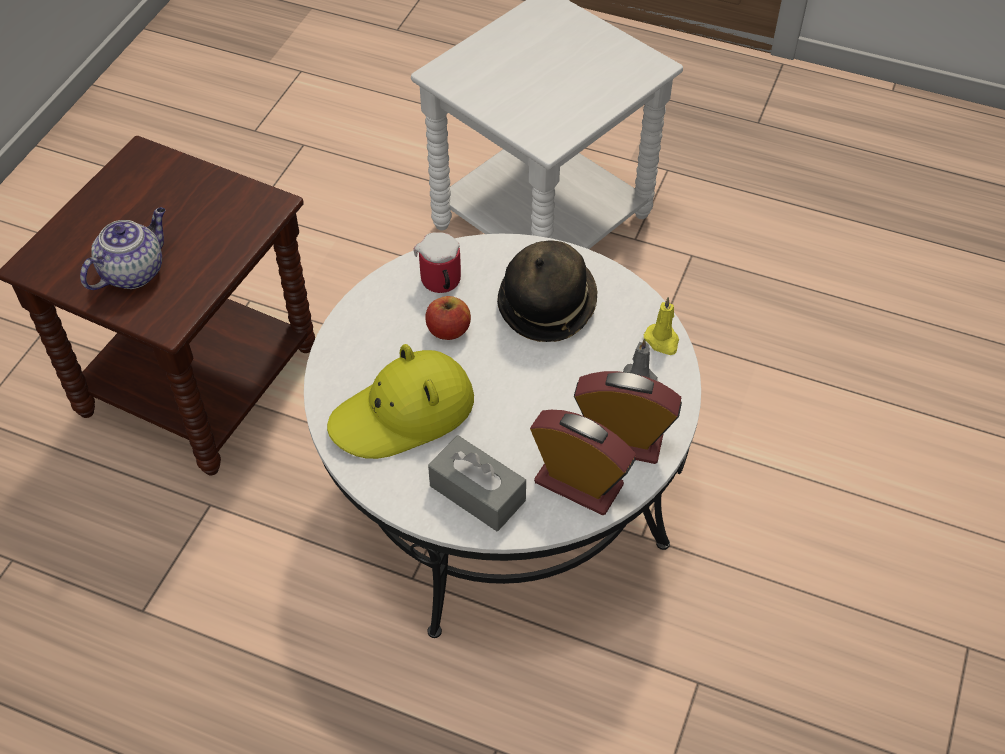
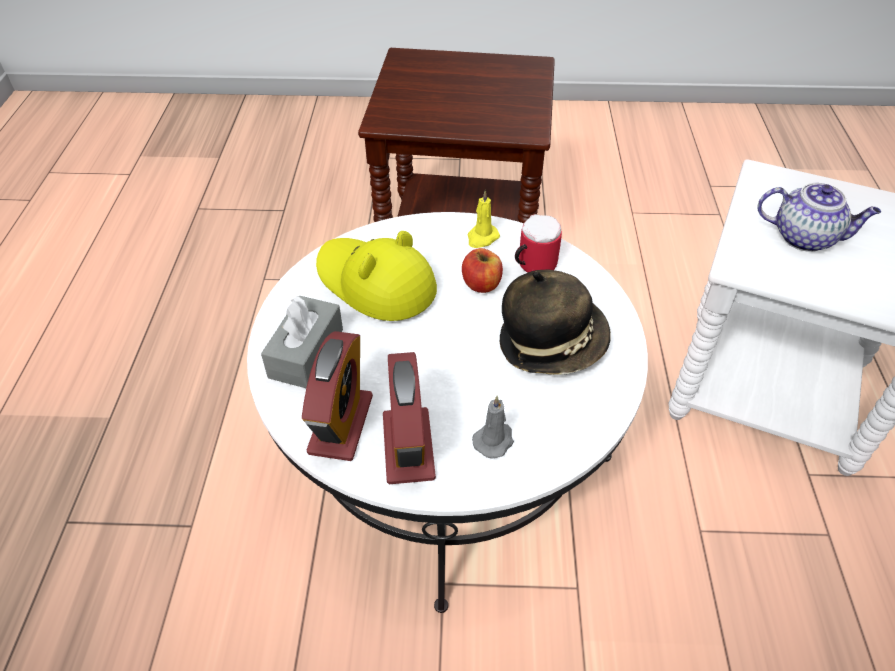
camera: 70 degrees right, 5 degrees down
(134, 271) = (421, 94): teapot -> teapot (805, 237)
(662, 341) = (559, 450): yellow candle -> yellow candle (482, 238)

